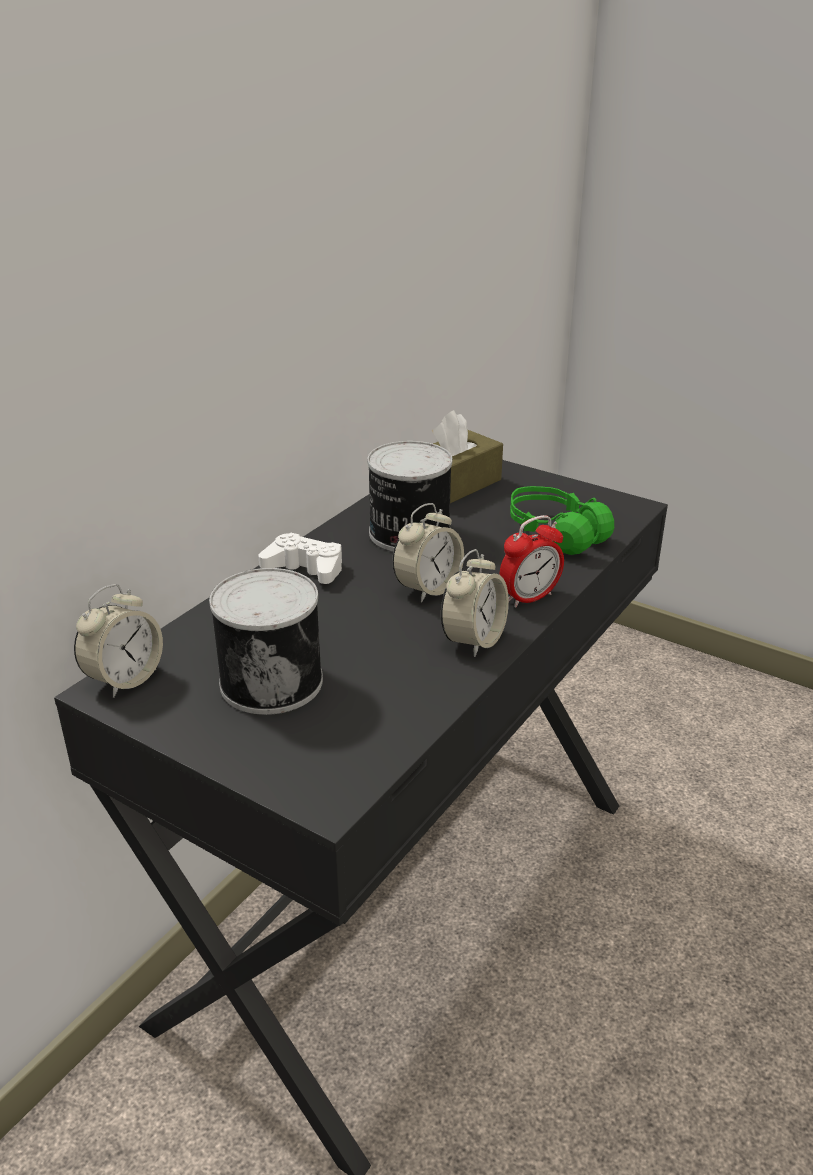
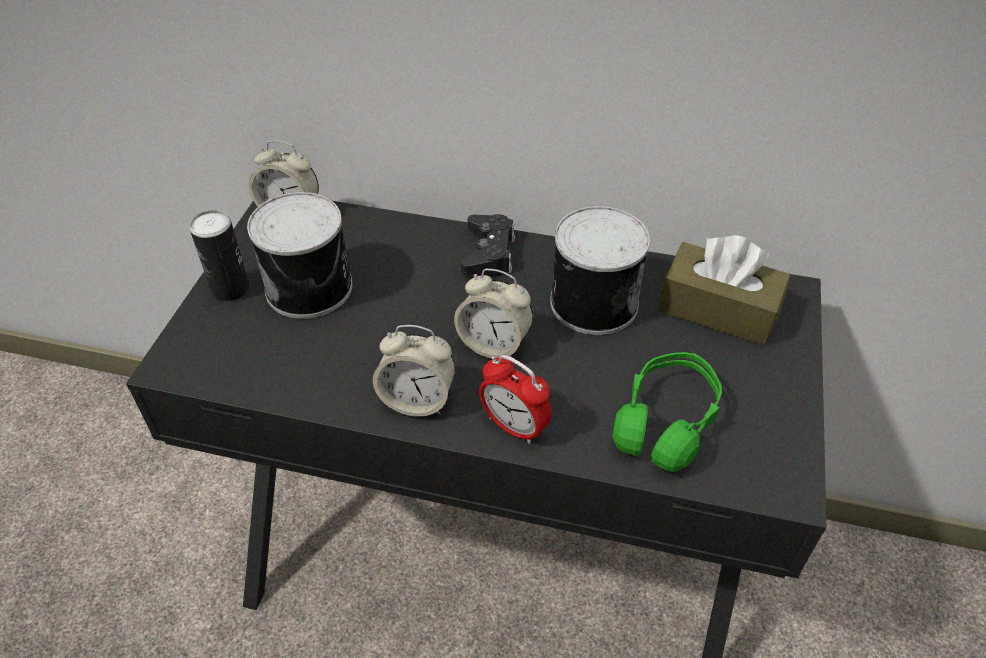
camera: 70 degrees right, 15 degrees up
(228, 740) = (230, 289): none -> can
(305, 568) = (488, 253): white game controller -> black game controller

